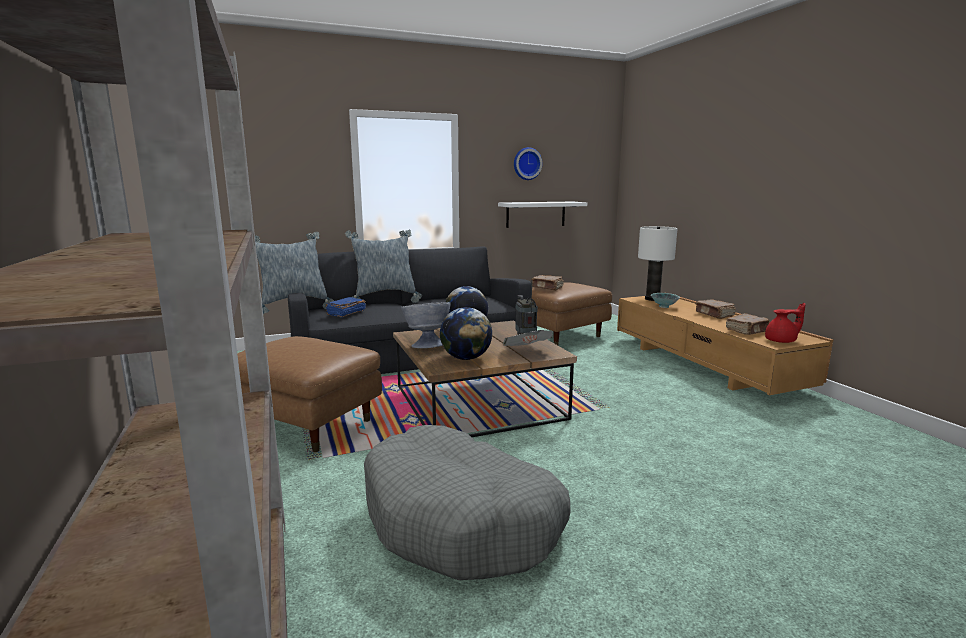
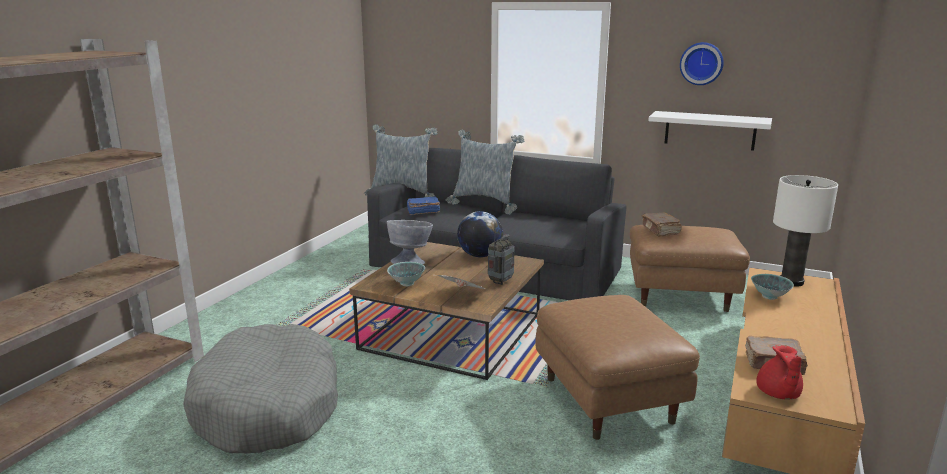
camera: 45 degrees right, 5 degrees up
(308, 425) = (319, 301): brown ottoman -> brown ottoman (609, 402)
(466, 358) = (407, 283): globe -> bowl
(714, 315) = (807, 329): brown book -> none
(782, 341) = (778, 394): red teapot -> red teapot turned 60 degrees clockwise

